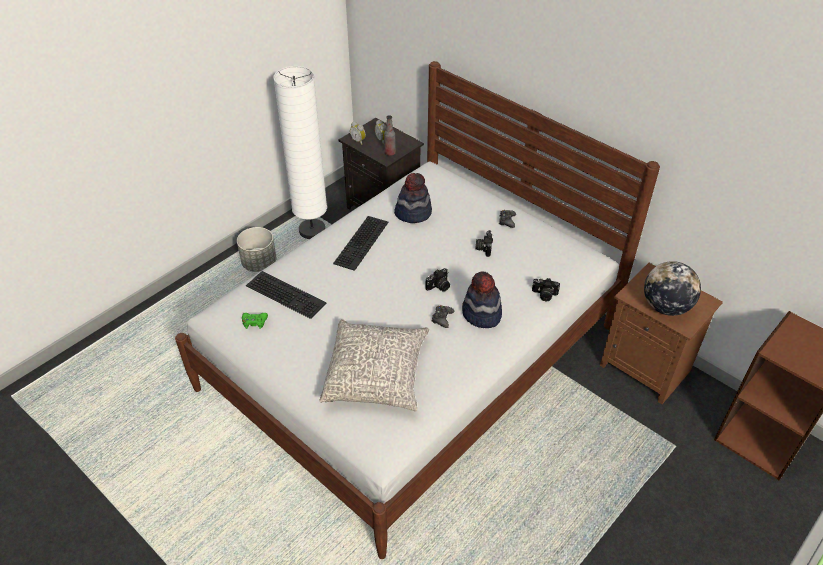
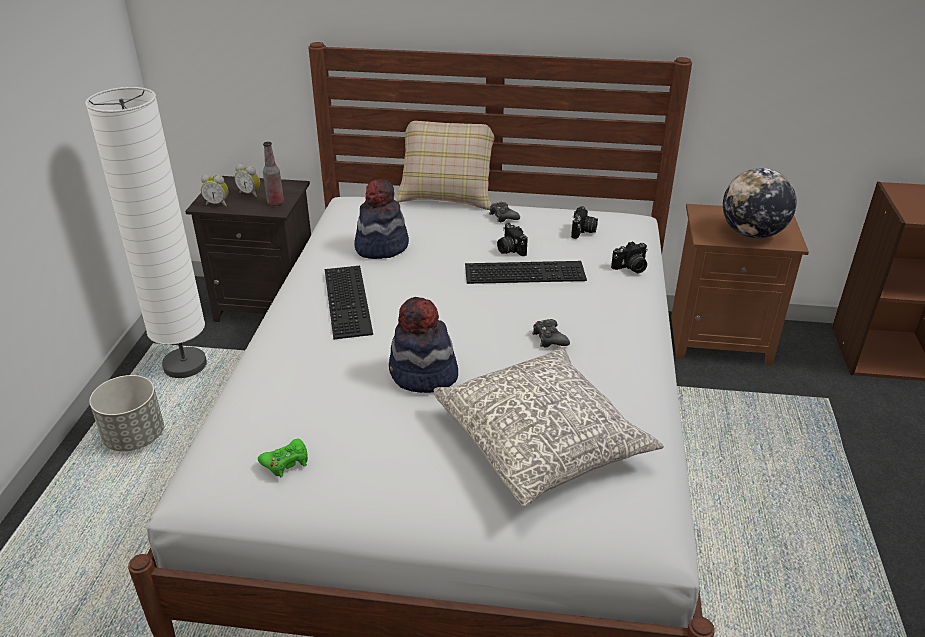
camera: 35 degrees left, 10 degrees down
(287, 294) = (302, 402): keyboard -> keyboard (526, 271)
(439, 287) = (505, 307): camera -> camera (583, 231)
(481, 314) = (589, 314): hat -> hat (423, 375)
(491, 189) = (447, 195): none -> beige pillow

